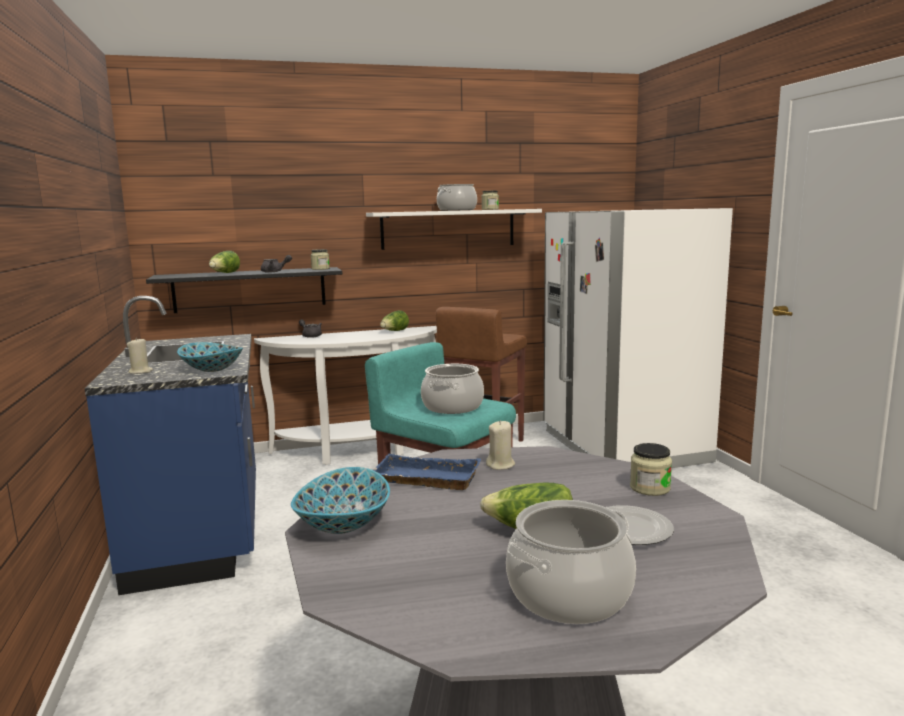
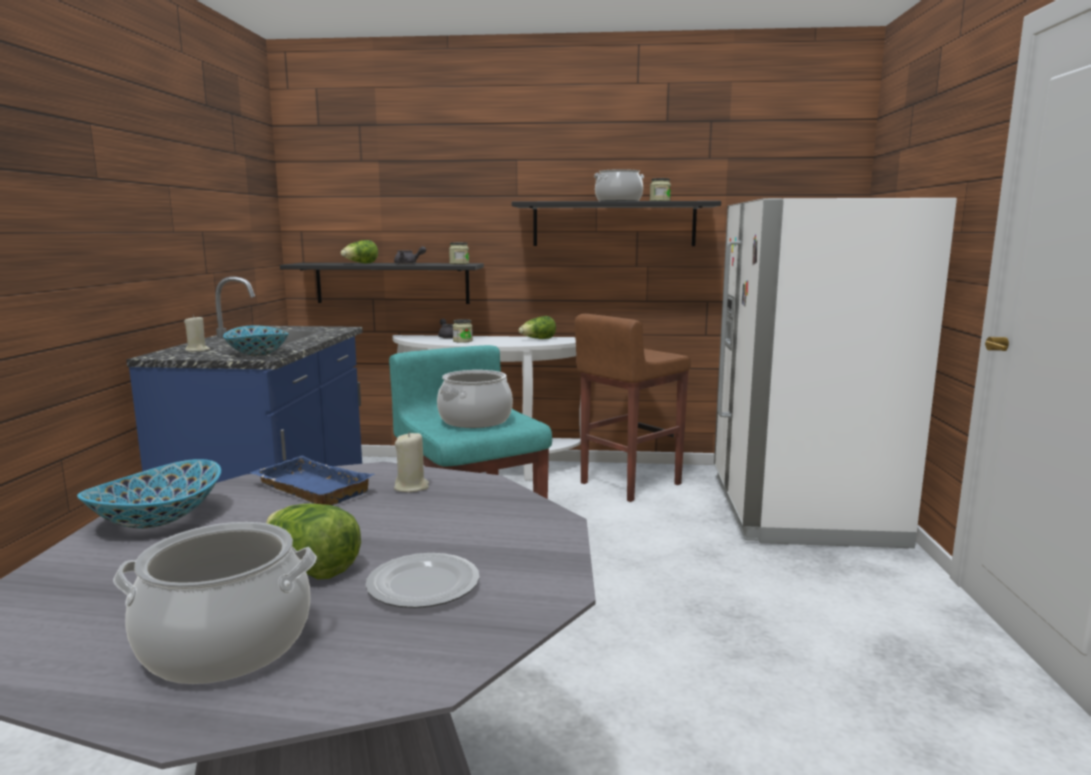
camera: 20 degrees right, 0 degrees up
(448, 229) = (614, 224): white shelf -> black shelf
(650, 488) = (533, 542): jar -> jar (462, 341)

